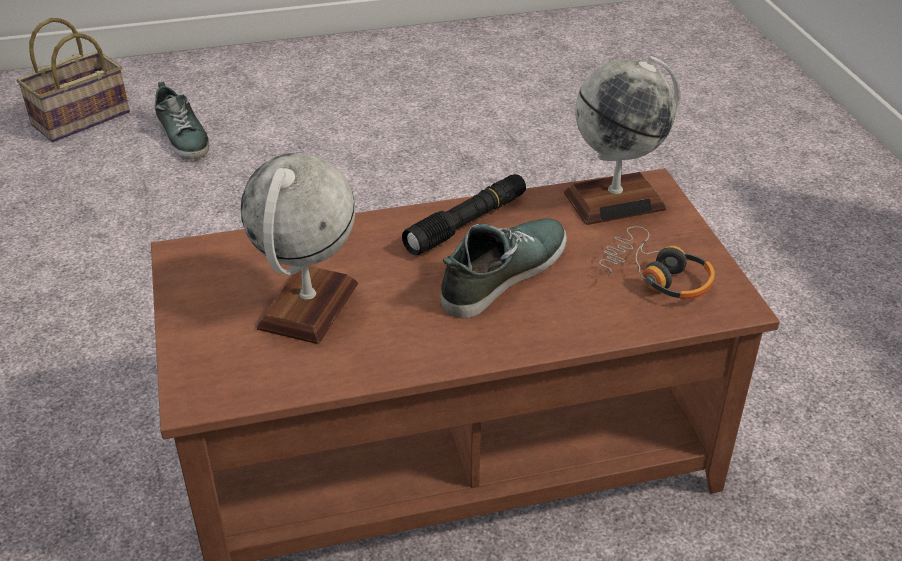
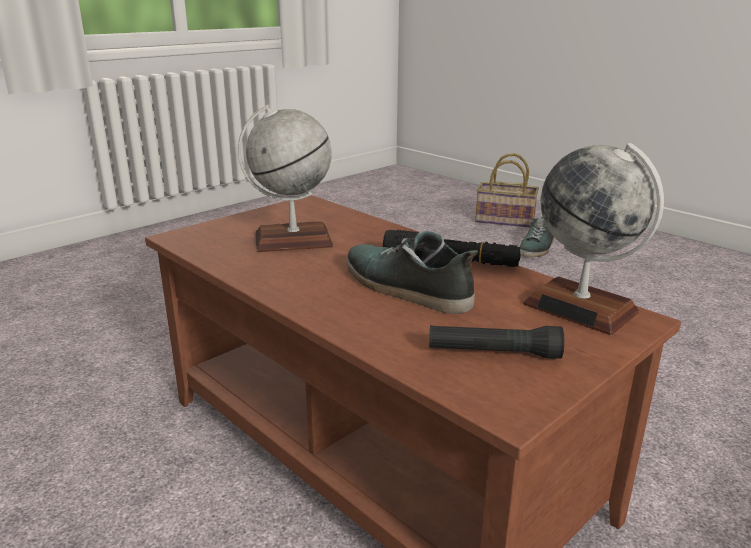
camera: 60 degrees right, 15 degrees down
(502, 273) = (405, 287): shoe -> shoe turned 150 degrees counterclockwise
(656, 277) = (493, 353): headphones -> black flashlight

